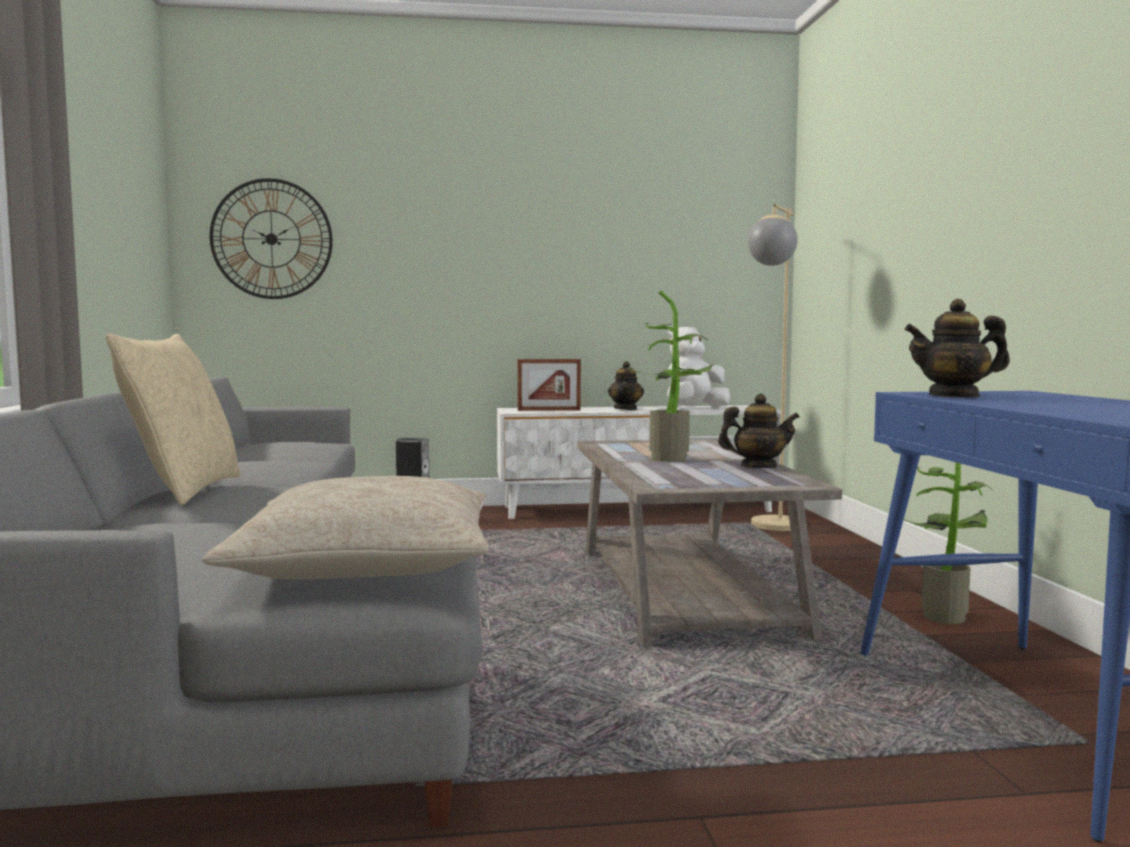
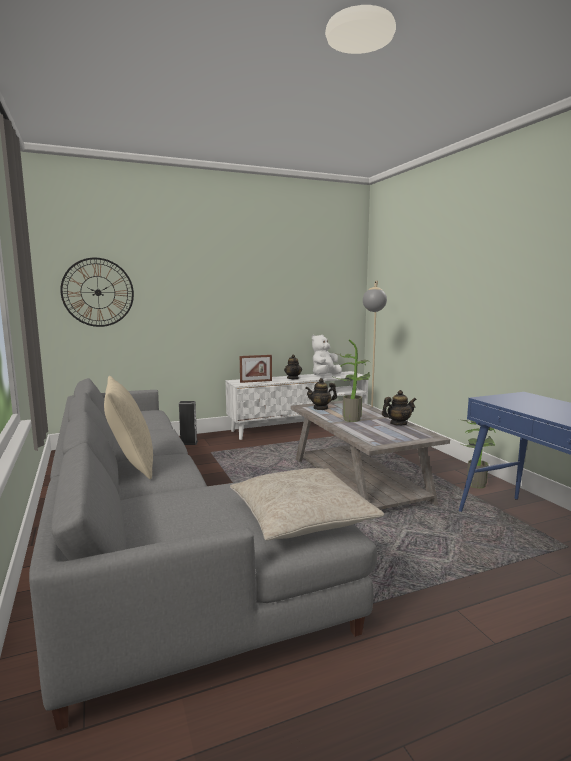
camera: 15 degrees left, 5 degrees up
(954, 396) = (508, 402): teapot -> teapot (321, 408)

